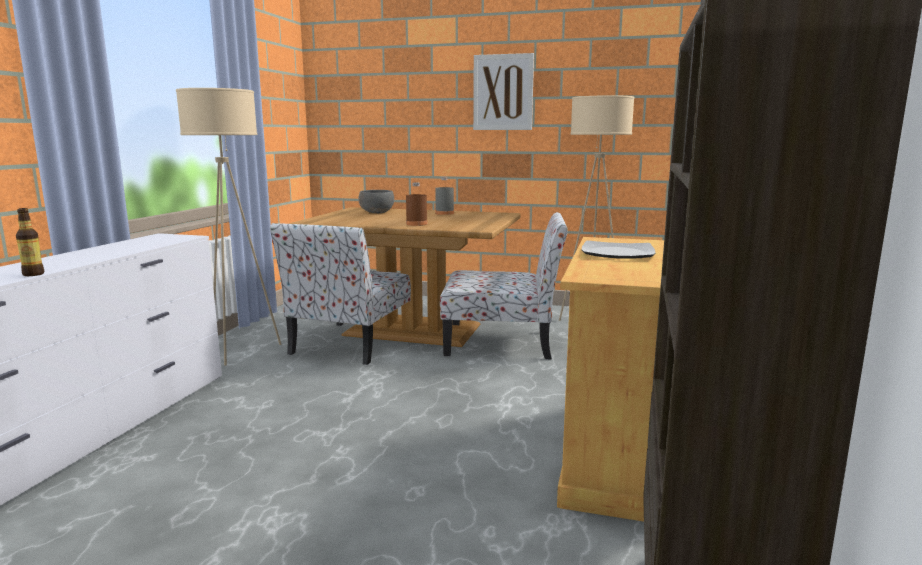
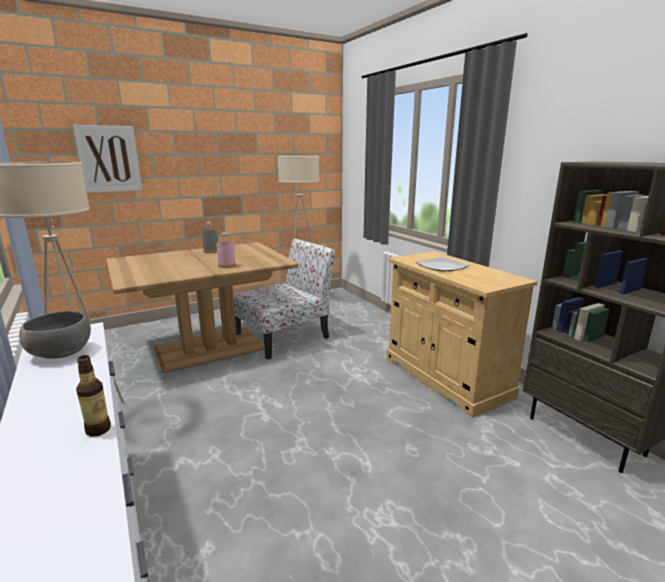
camera: 45 degrees left, 5 degrees up
(350, 344) = (183, 376): chair -> none
(376, 212) = (153, 260): grey bowl -> grey bowl (60, 353)
(416, 224) = (227, 266): brown bottle -> pink bottle
(503, 92) = (215, 149): picture -> picture (109, 159)

